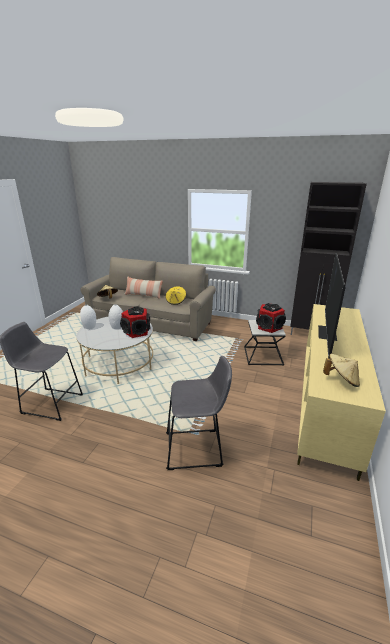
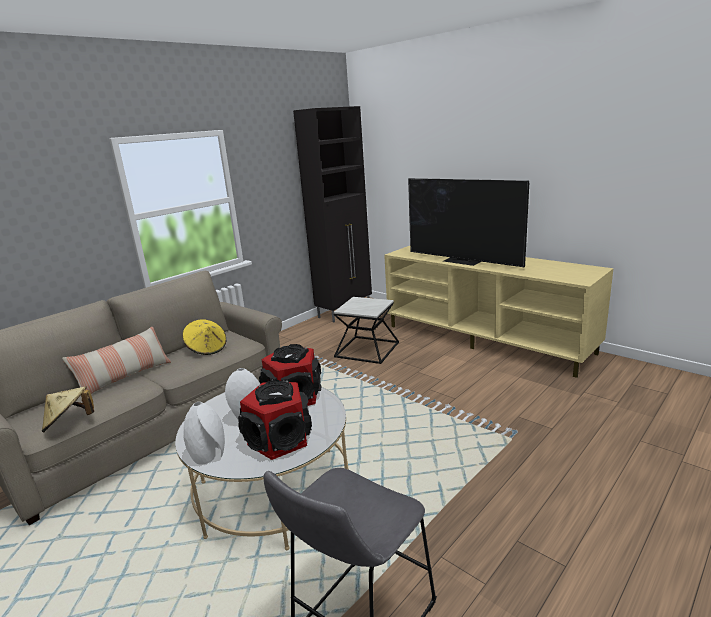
camera: 65 degrees left, 5 degrees down
(197, 449) = (546, 437): grey stool -> none
(269, 327) = (367, 304): speaker -> speaker (279, 440)
(341, 380) = (562, 271): beige hat -> none

